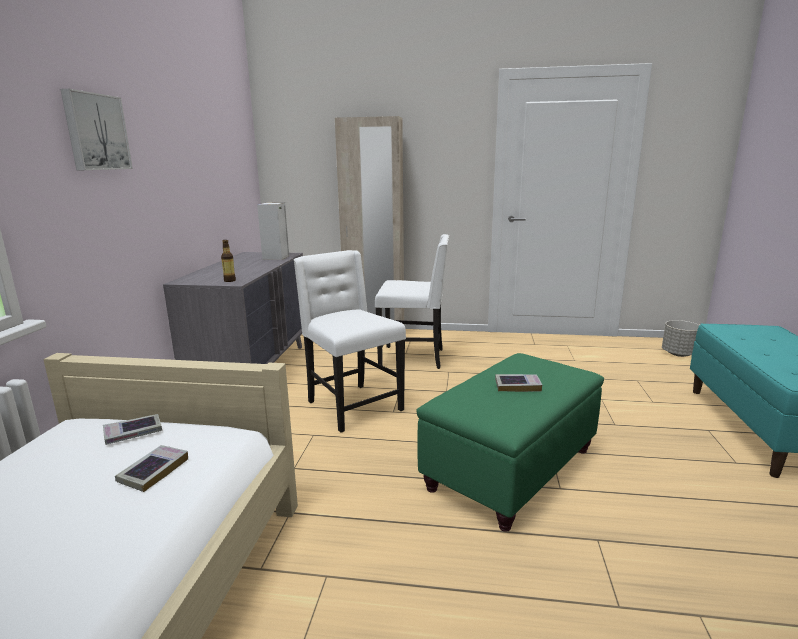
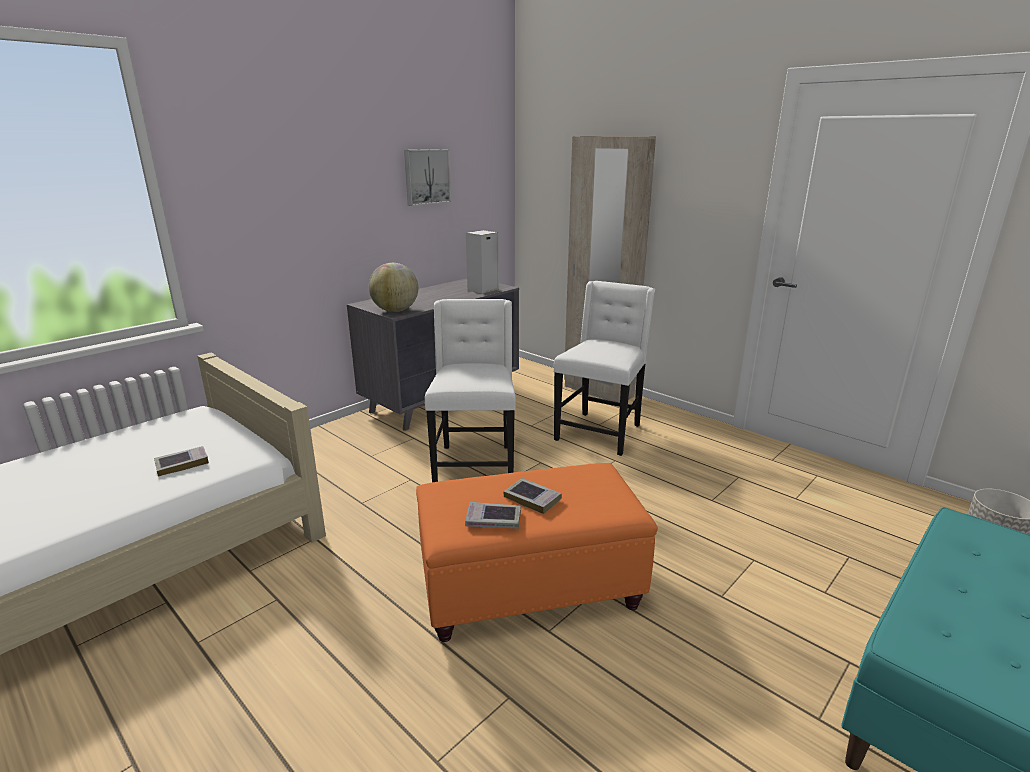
camera: 35 degrees right, 5 degrees up
(95, 132) = (279, 168): picture -> picture (426, 176)
(133, 433) = (213, 430): book -> book (493, 520)
(229, 280) = (395, 311): bottle -> globe
(413, 358) = (600, 432): white chair -> white chair turned 105 degrees counterclockwise
(510, 469) = (528, 588): green ottoman -> orange ottoman

